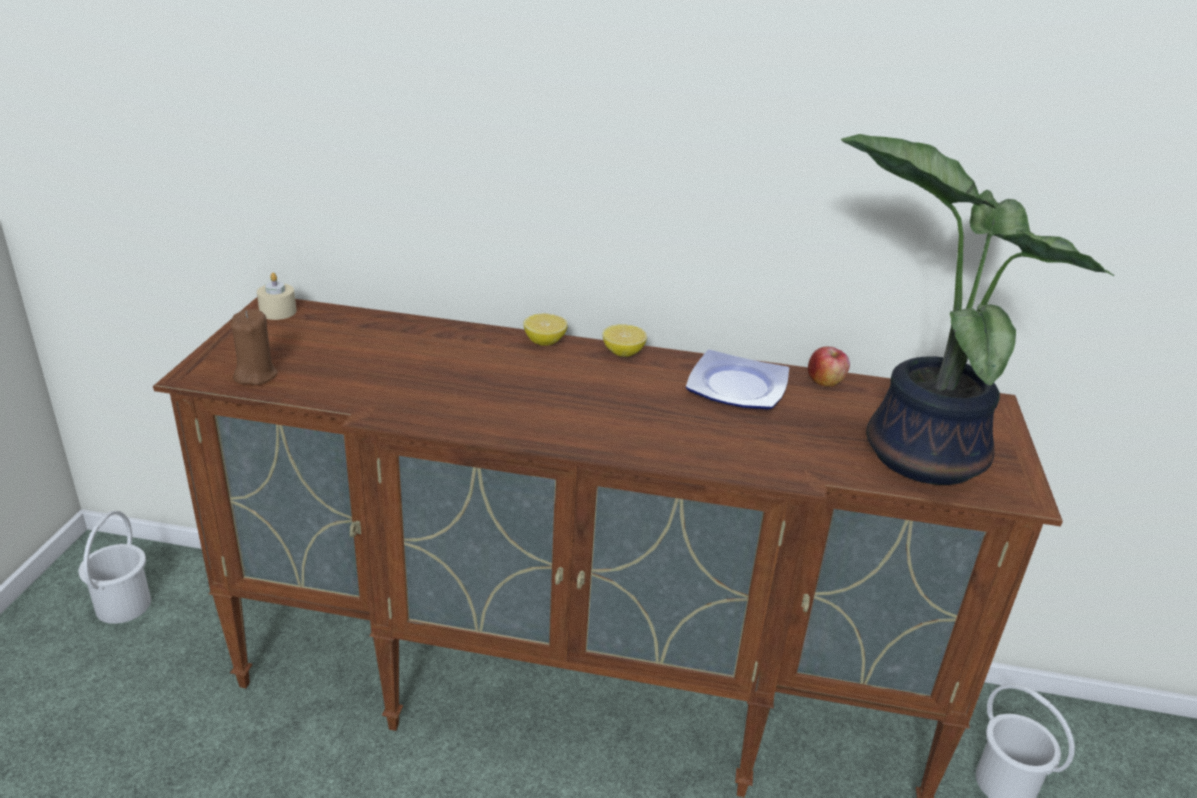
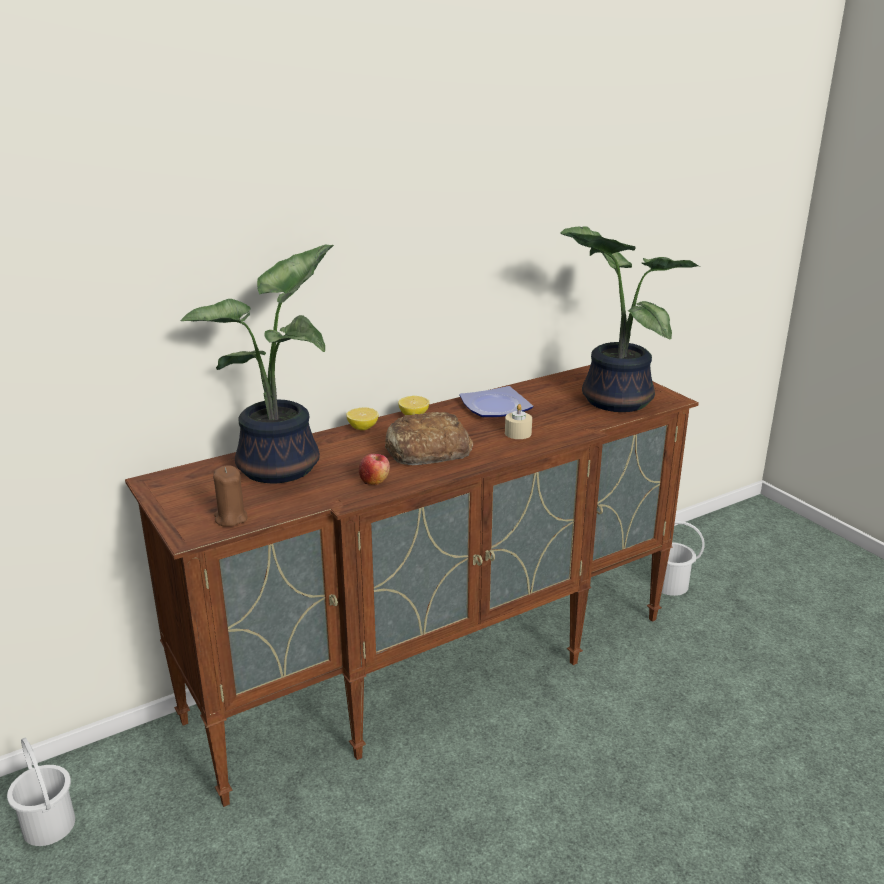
camera: 40 degrees left, 5 degrees down
(278, 311) = (164, 482): beige candle -> beige candle (518, 433)
(395, 347) = (284, 467): none -> potted plant
(562, 399) = (426, 449): none -> bread
(825, 381) = (527, 387): apple -> apple (374, 480)

